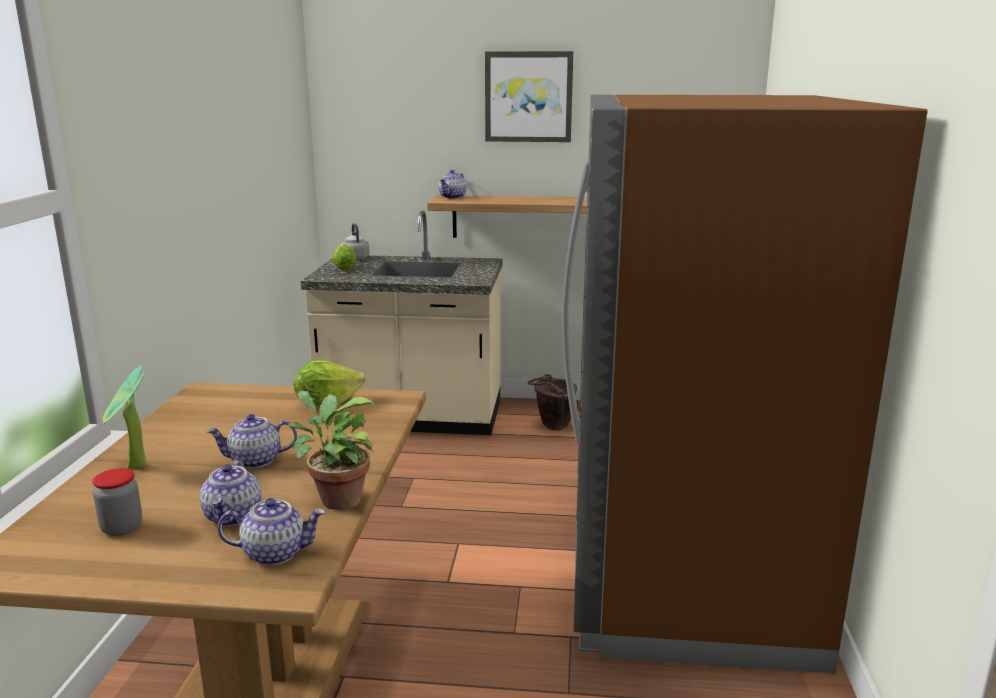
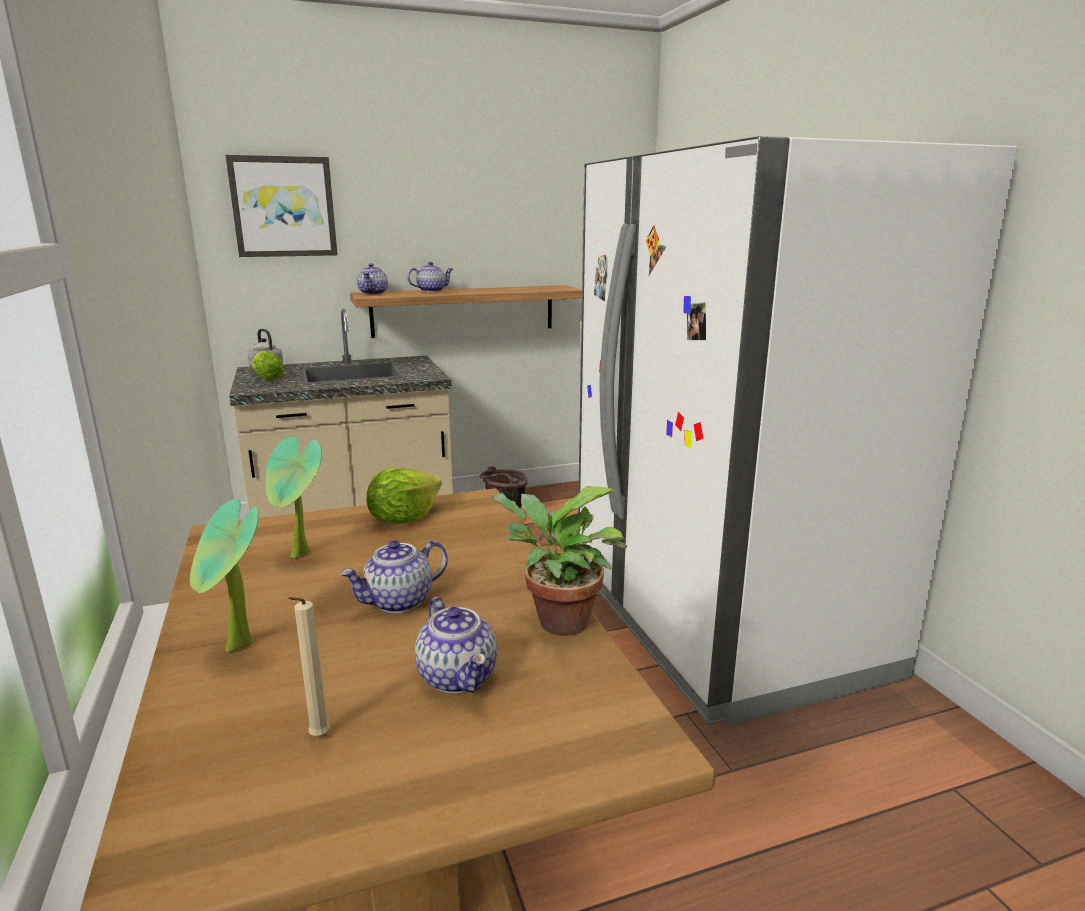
camera: 25 degrees left, 0 degrees up
(122, 528) = (317, 738): jar -> beige candle
(231, 416) = (301, 556): none -> potted plant
(275, 553) = (571, 708): teapot -> teapot (431, 291)
(528, 97) = (442, 185): picture -> picture (283, 207)
(681, 568) = (722, 621): brown fridge -> white fridge

